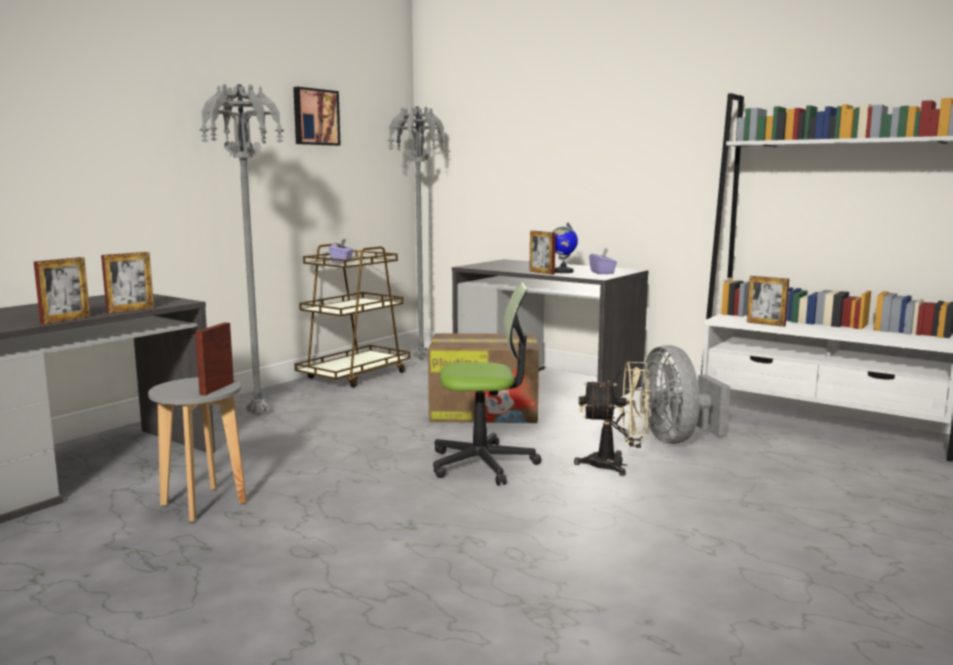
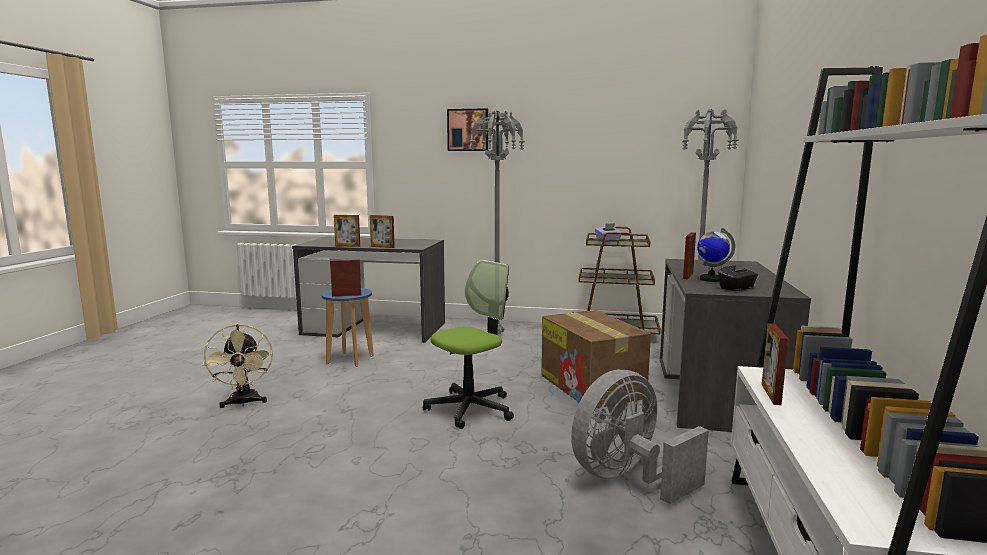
camera: 65 degrees right, 0 degrees up
(204, 504) = (350, 359): grey stool -> blue stool
(315, 117) = (618, 125): picture -> picture (468, 130)
(483, 464) = (470, 409): office chair -> office chair turned 105 degrees counterclockwise
(602, 273) = (737, 288): purple tissue box -> black tissue box
(616, 465) = (516, 458): beige fan -> beige fan (243, 403)

